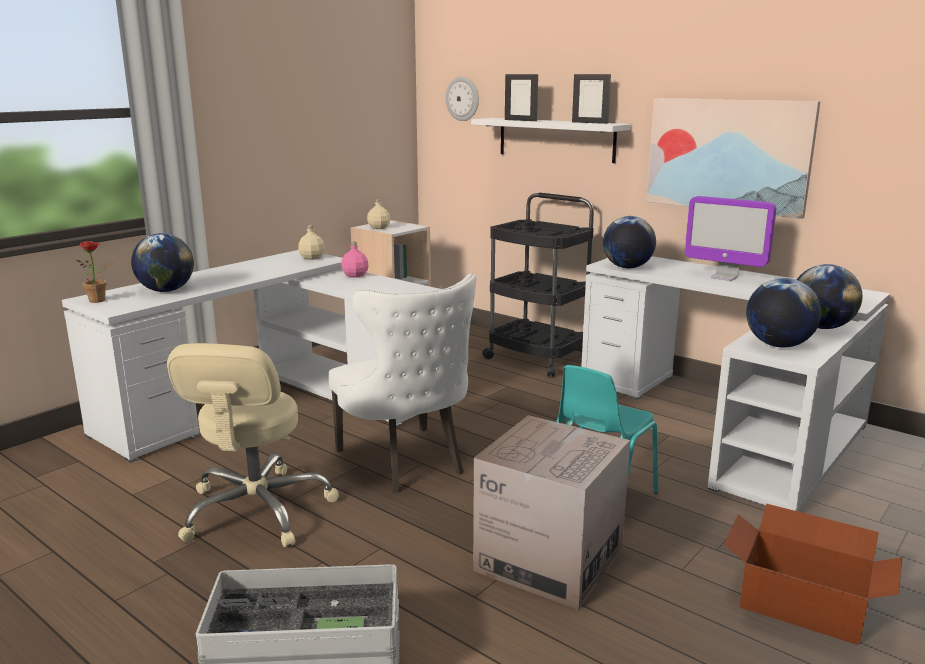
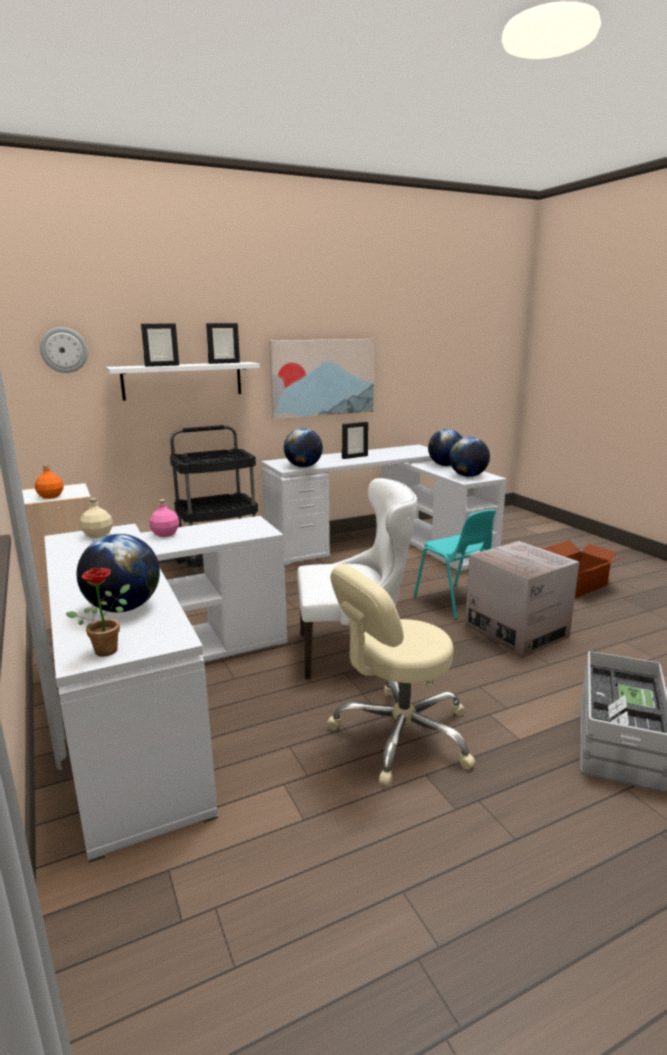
camera: 65 degrees left, 0 degrees up
(255, 514) = (397, 738): beige office chair -> beige office chair turned 120 degrees clockwise
(378, 228) = (50, 496): beige bottle -> orange bottle
(724, 277) = (354, 457): monitor -> picture frame

